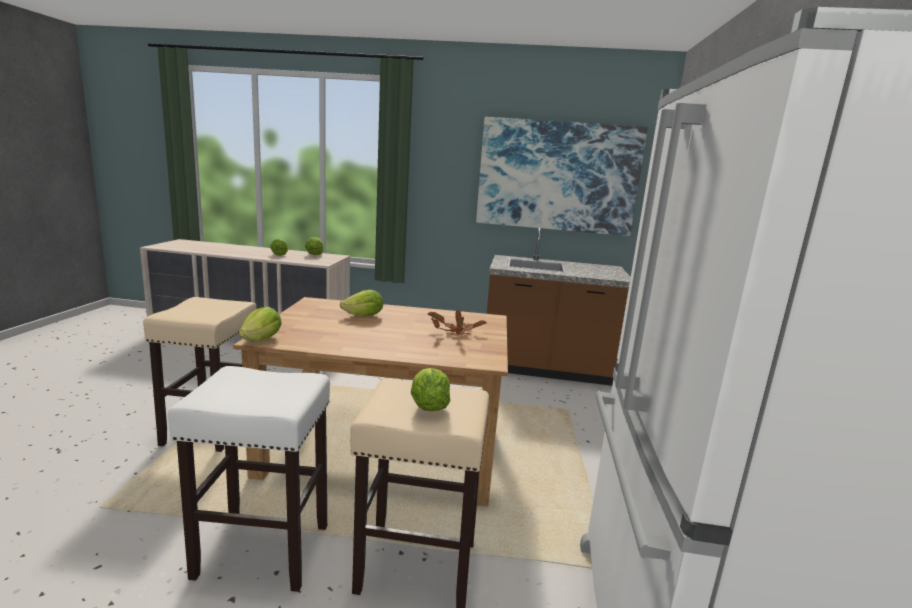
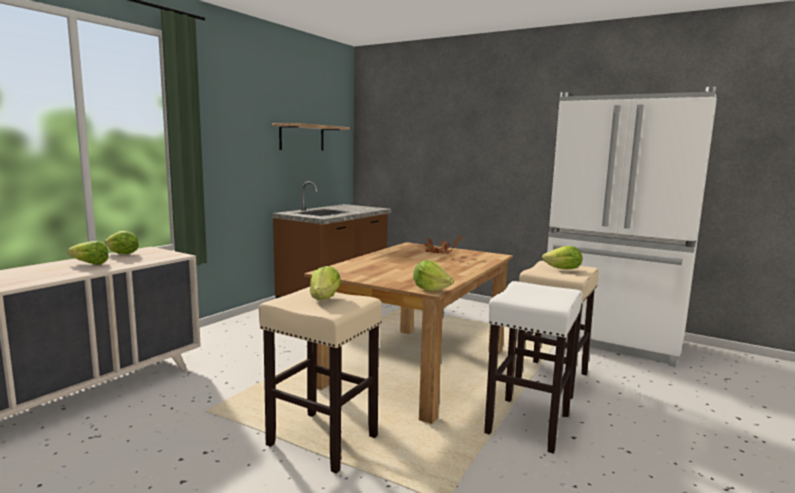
camera: 65 degrees left, 5 degrees down
(364, 316) = (384, 265): lettuce -> lettuce (324, 298)
(557, 176) = (302, 137): picture -> shelf

